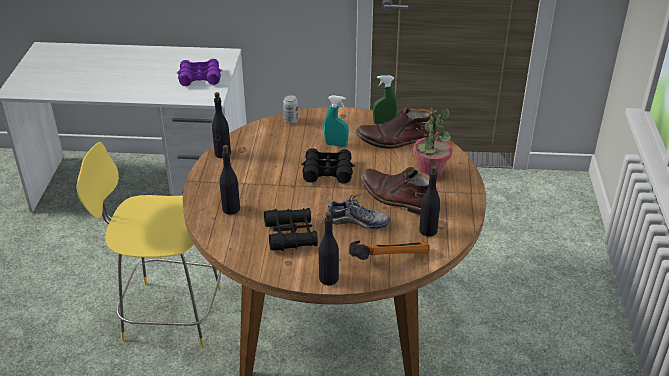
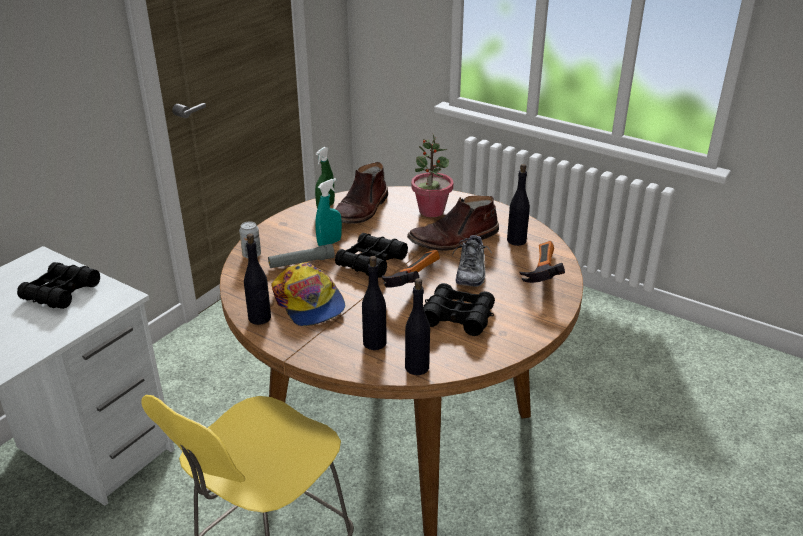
camera: 60 degrees left, 5 degrees down
(200, 78) = (61, 292): purple binoculars -> black binoculars
(255, 165) = (309, 303): none -> cap
(300, 143) = (301, 262): none -> grey flashlight
(319, 197) = (410, 280): none -> hammer
(329, 278) = (546, 315): black bottle -> black bottle (416, 367)
(357, 222) = (471, 272): shoe -> shoe turned 150 degrees clockwise

